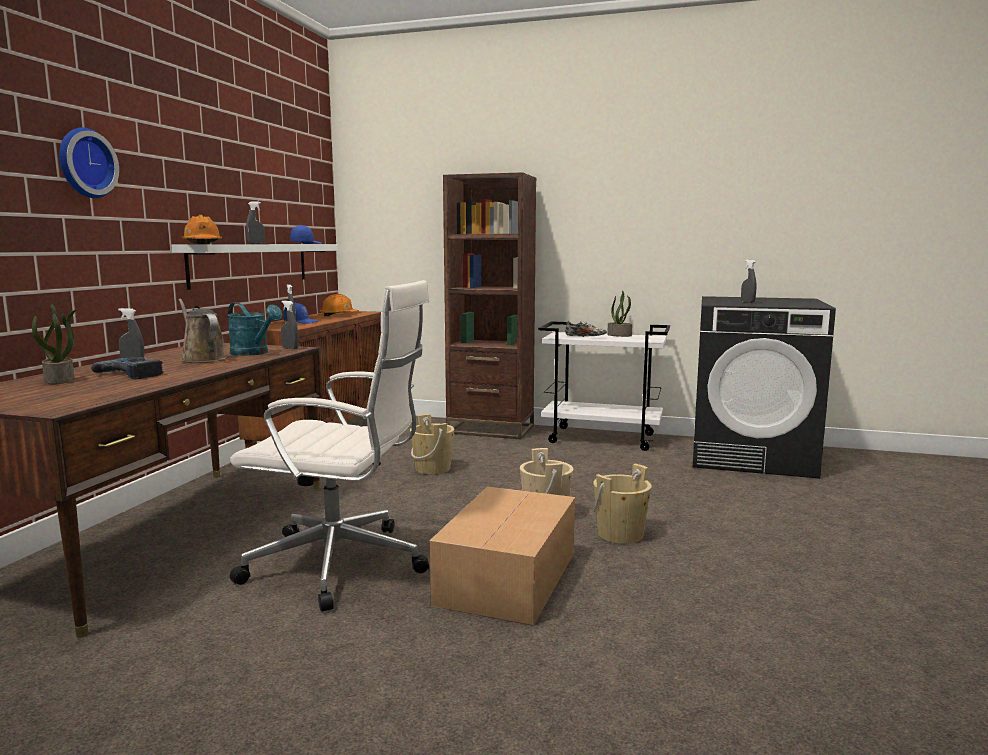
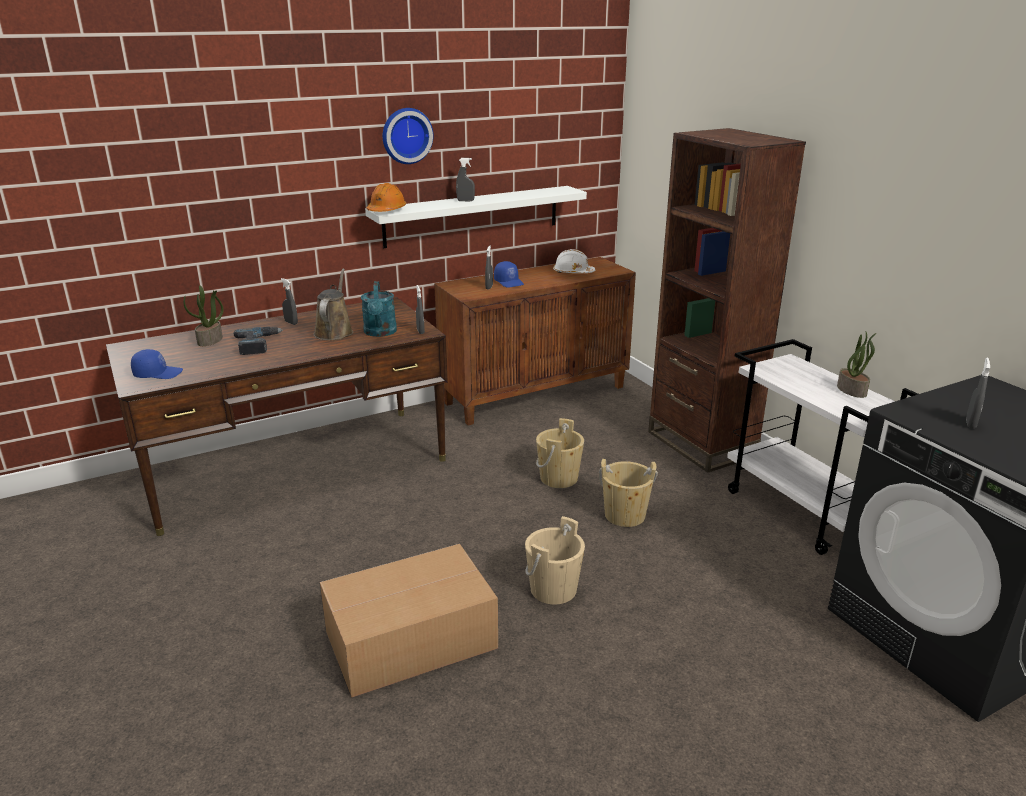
camera: 45 degrees right, 15 degrees up
(84, 163) = (269, 150): wall clock -> wall clock (406, 135)
(306, 244) = (547, 191): blue cap -> blue cap (158, 373)
(338, 315) = (573, 273): orange hard hat -> white hard hat
(341, 565) = (338, 555): white office chair -> none
(585, 337) = (796, 381): shoe -> none
(620, 534) = (575, 652): beige bucket -> beige bucket (625, 515)

